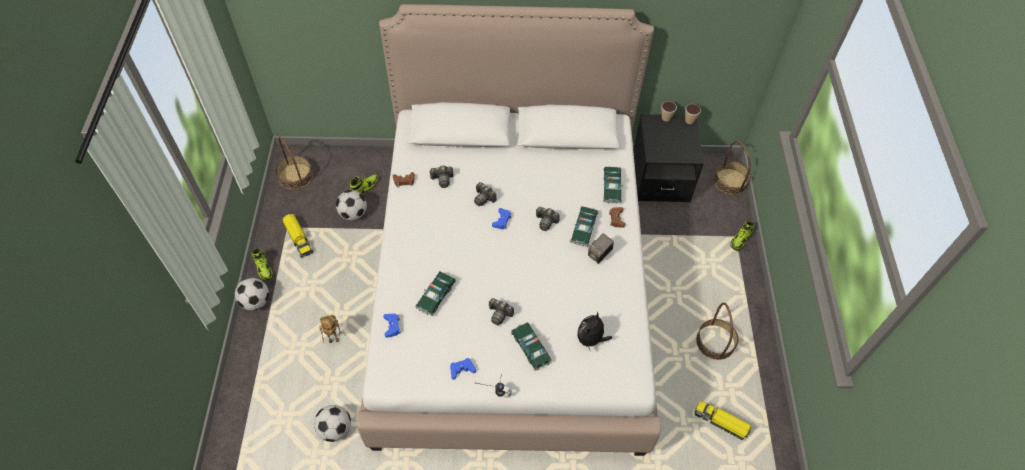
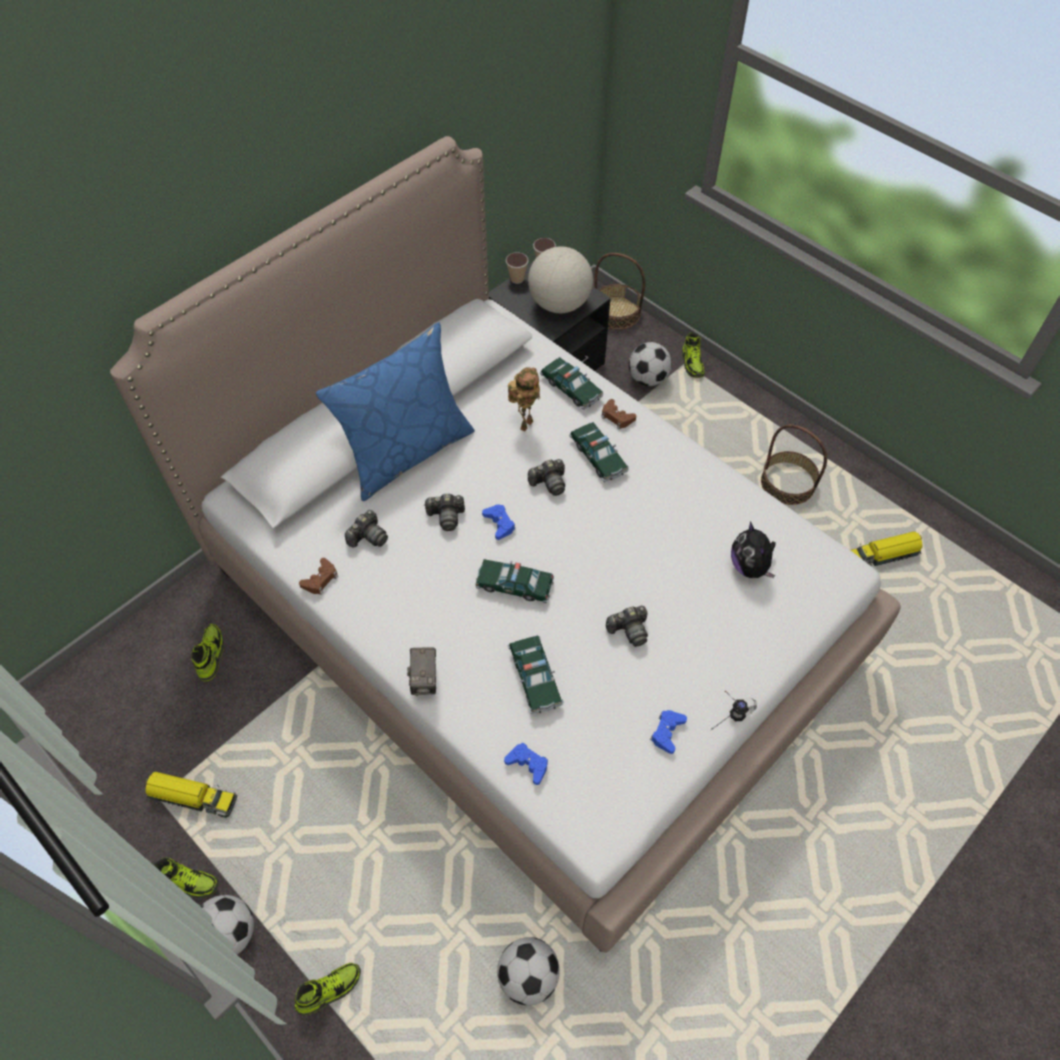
camera: 45 degrees left, 0 degrees up
(264, 357) = (329, 989): none -> shoe
(295, 176) = (89, 723): basket -> none
(335, 340) = (397, 873): toy robot -> toy robot (525, 423)
(353, 213) = (234, 698): football -> football (647, 378)
(501, 156) = (406, 452): none -> blue pillow
(530, 348) = (706, 635): toy car -> toy car (514, 585)
(599, 255) = (647, 470): camera -> camera (425, 680)
(672, 146) = (559, 304): none -> globe

